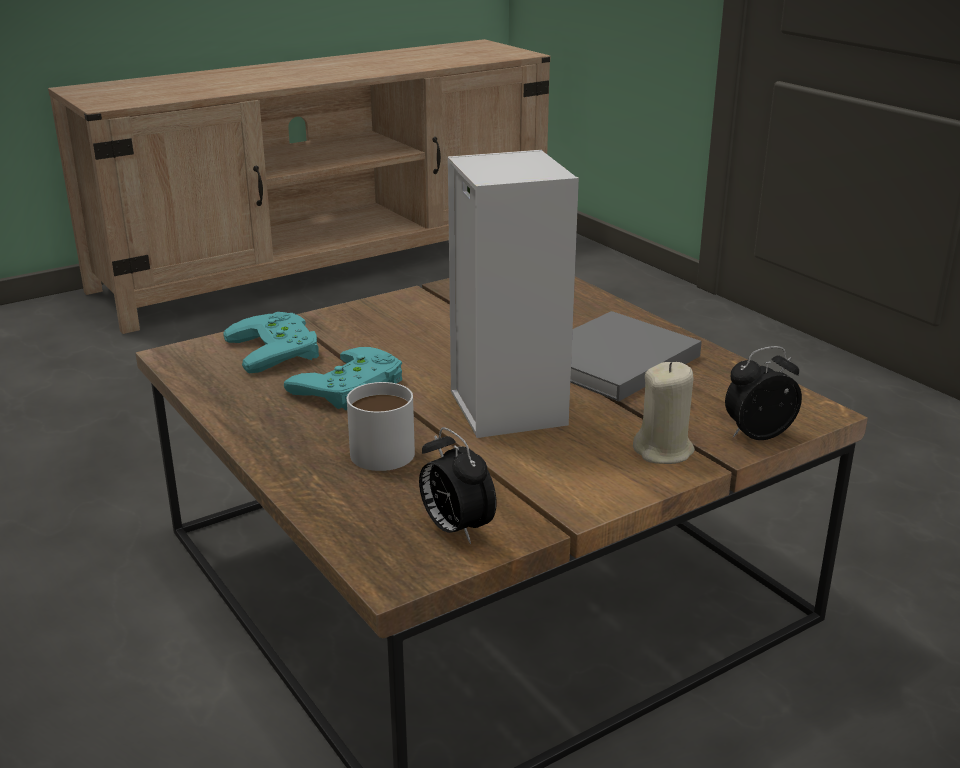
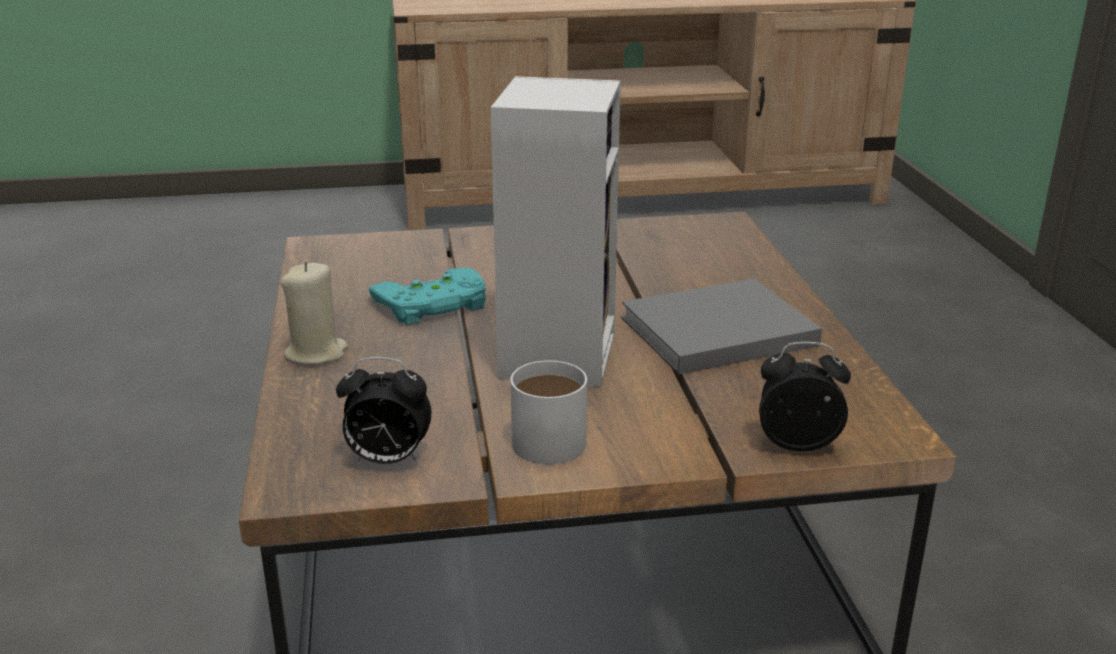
camera: 25 degrees right, 0 degrees up
(280, 349) = (407, 257): turquoise game controller -> none
(379, 447) = (399, 366): white mug -> white mug (551, 434)
(455, 529) = (387, 460): alarm clock -> alarm clock turned 75 degrees counterclockwise
(663, 451) = (673, 436): beige candle -> beige candle (316, 353)

